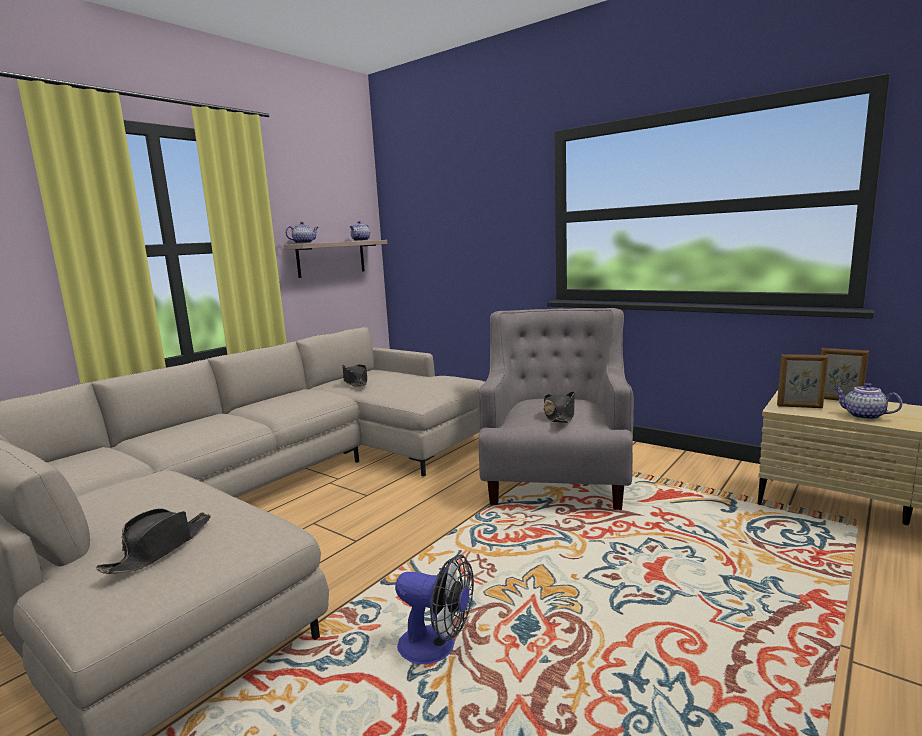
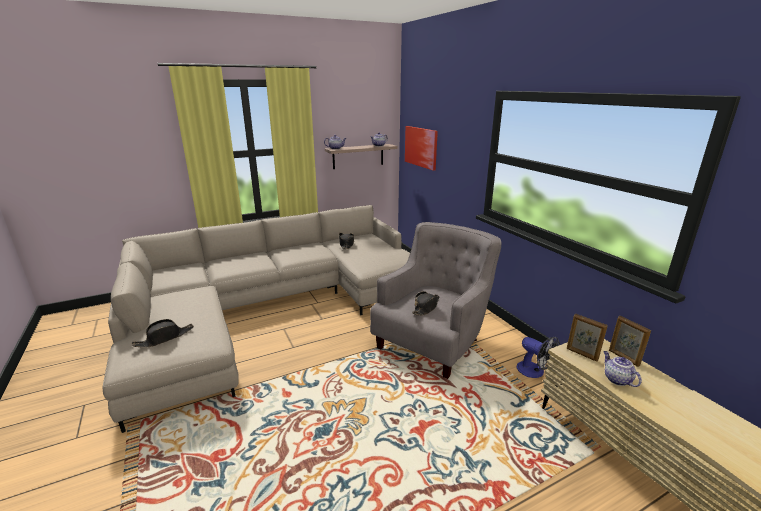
camera: 25 degrees right, 10 degrees up
(426, 235) = (421, 147): none -> picture
(436, 648) = (276, 424): fan -> fan (534, 372)

